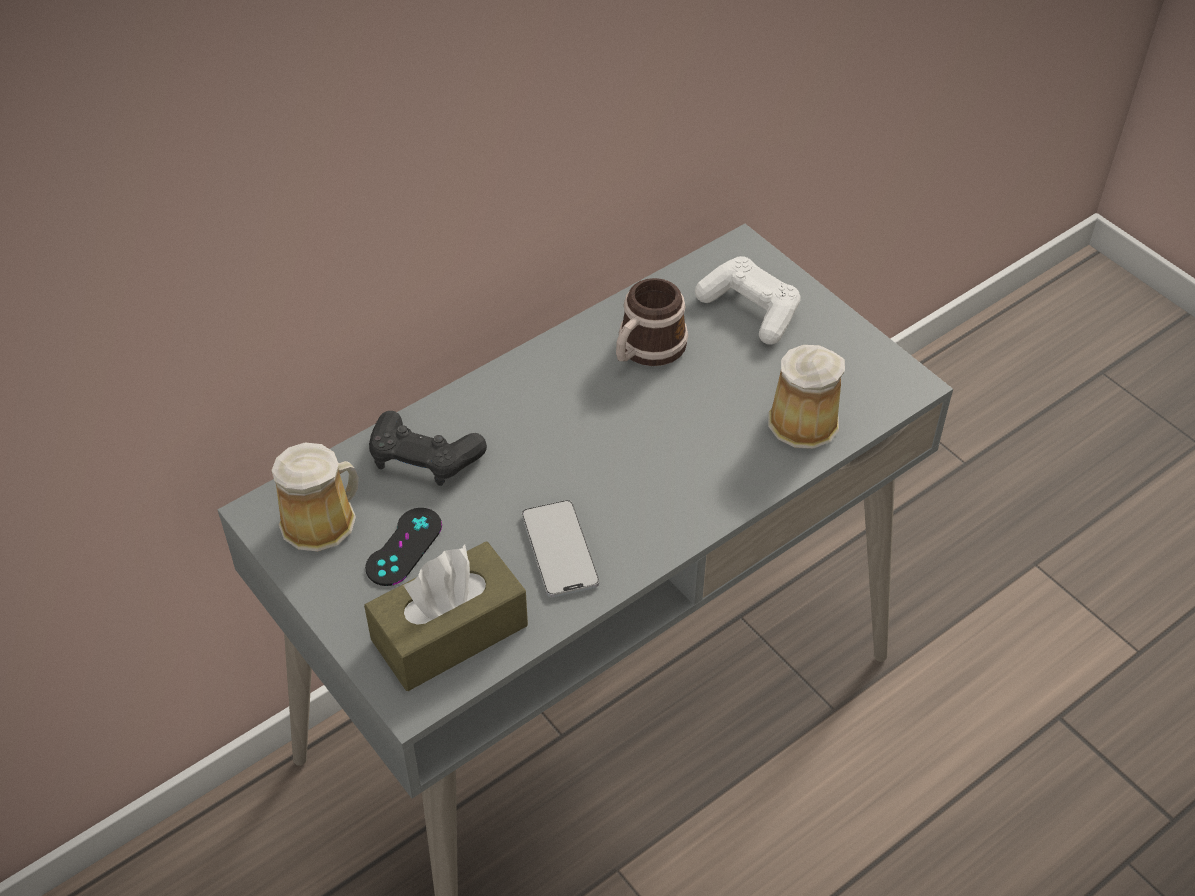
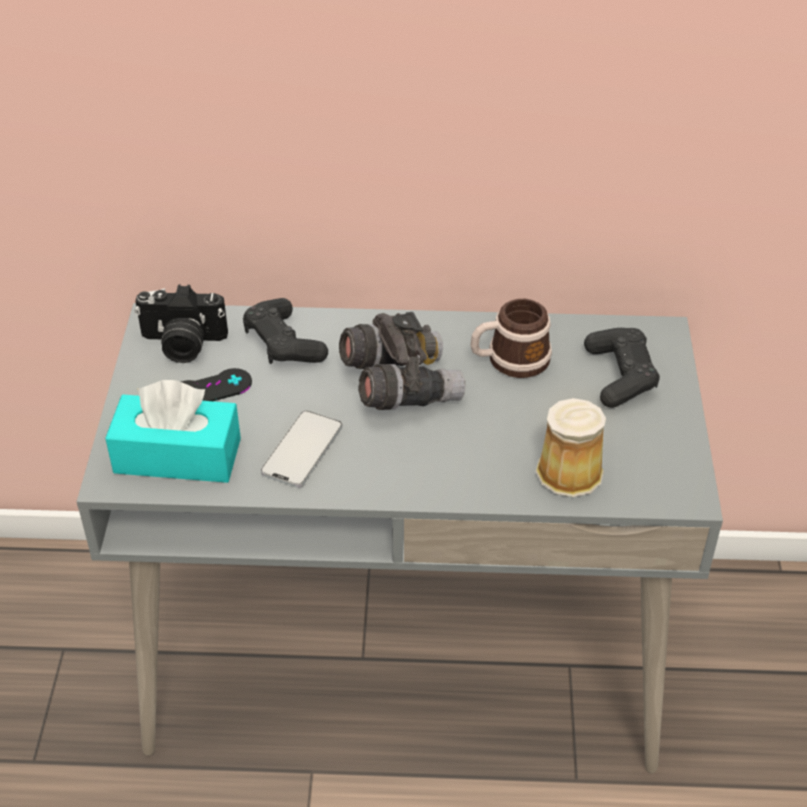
camera: 40 degrees right, 5 degrees down
(323, 520) = (182, 344): mug -> camera
(449, 632) = (177, 456): brown tissue box -> turquoise tissue box
(578, 433) = (400, 386): none -> grey binoculars
(750, 309) = (620, 376): white game controller -> black game controller

